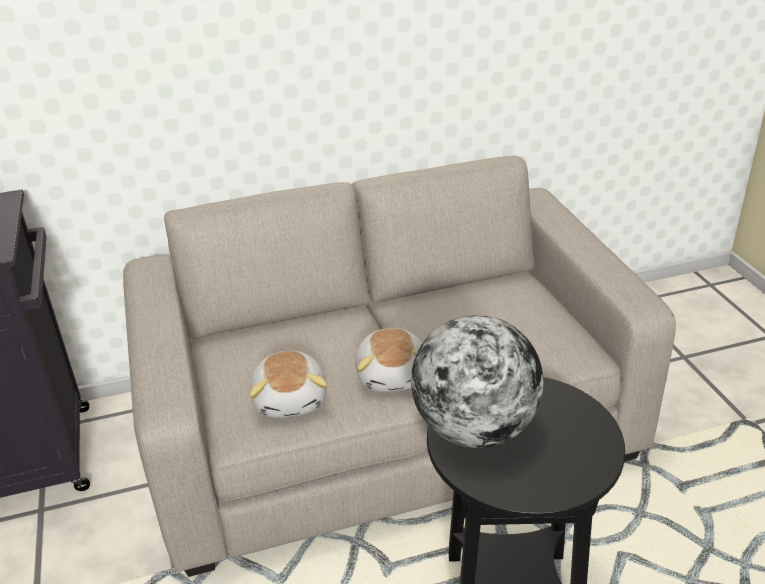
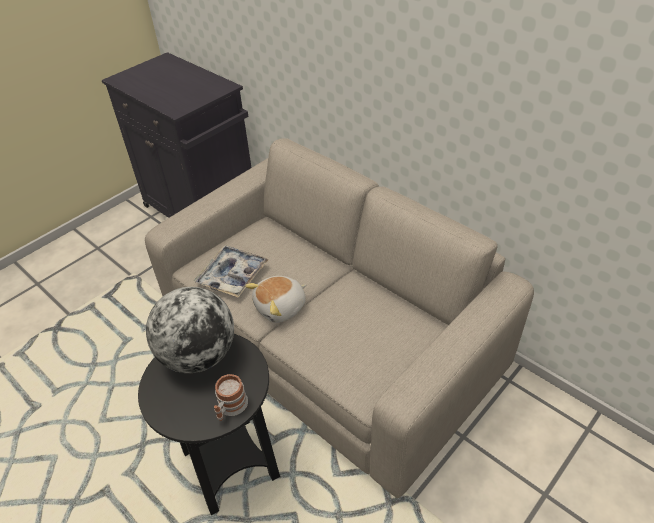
camera: 60 degrees right, 10 degrees up
(291, 399) = (232, 275): plush toy -> tray
(585, 423) = (230, 407): none -> mug

